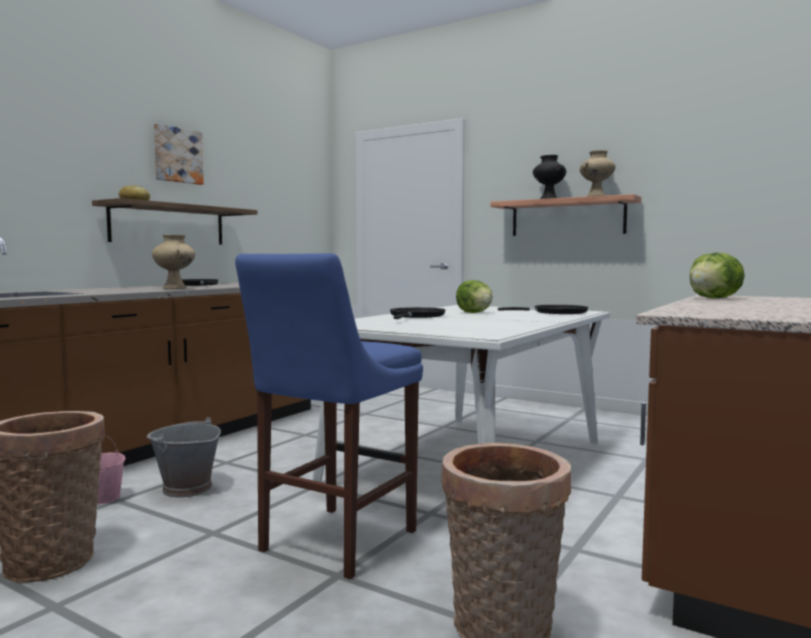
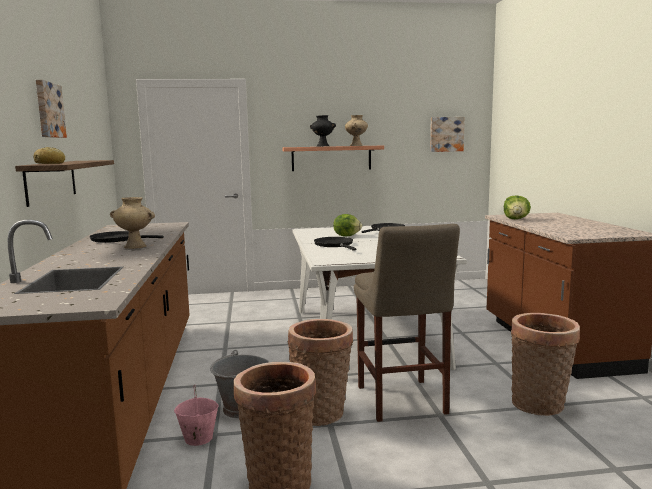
camera: 40 degrees left, 5 degrees up
(234, 519) = (322, 413): none -> basket
(333, 543) = (402, 402): blue stool -> beige stool
(766, 173) = (446, 134): none -> picture

